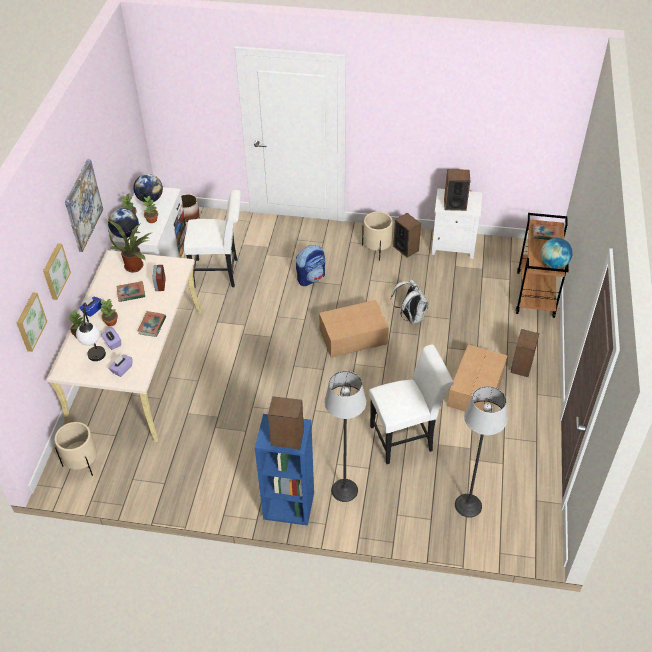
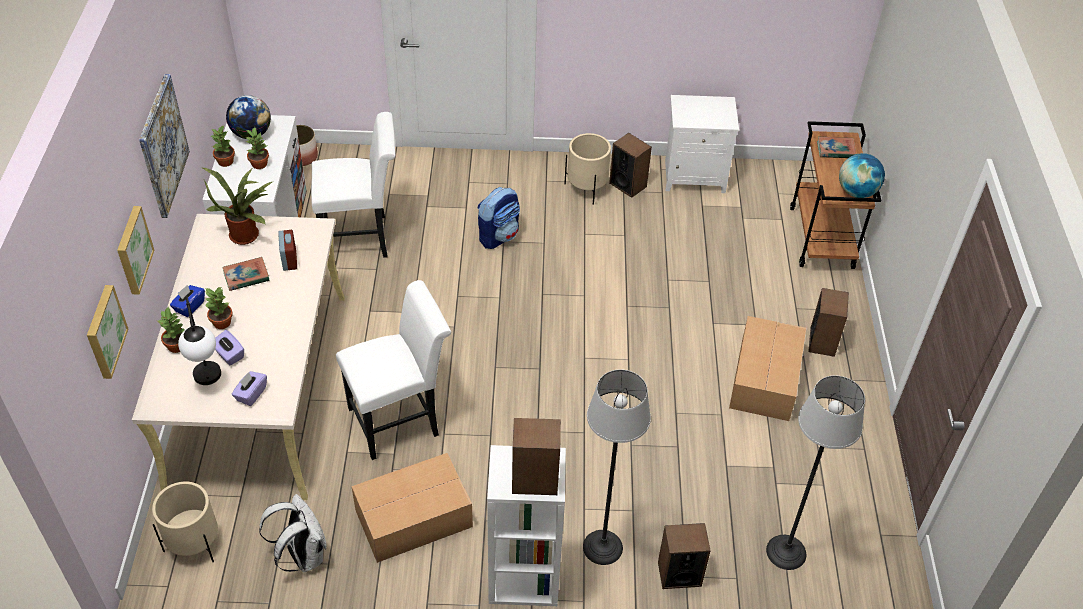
camera: 10 degrees left, 0 degrees up
(126, 234) = (222, 187): globe -> none
(152, 325) = (287, 323): book -> none
(288, 506) = (523, 580): blue bookcase -> white bookcase
(352, 336) = (573, 317): cardboard box -> cardboard box (411, 518)
(406, 437) = (678, 459): white chair -> white chair (400, 419)
(410, 316) = (652, 282): white backpack -> white backpack (302, 555)
(455, 204) = (700, 116): speaker -> speaker (679, 574)

